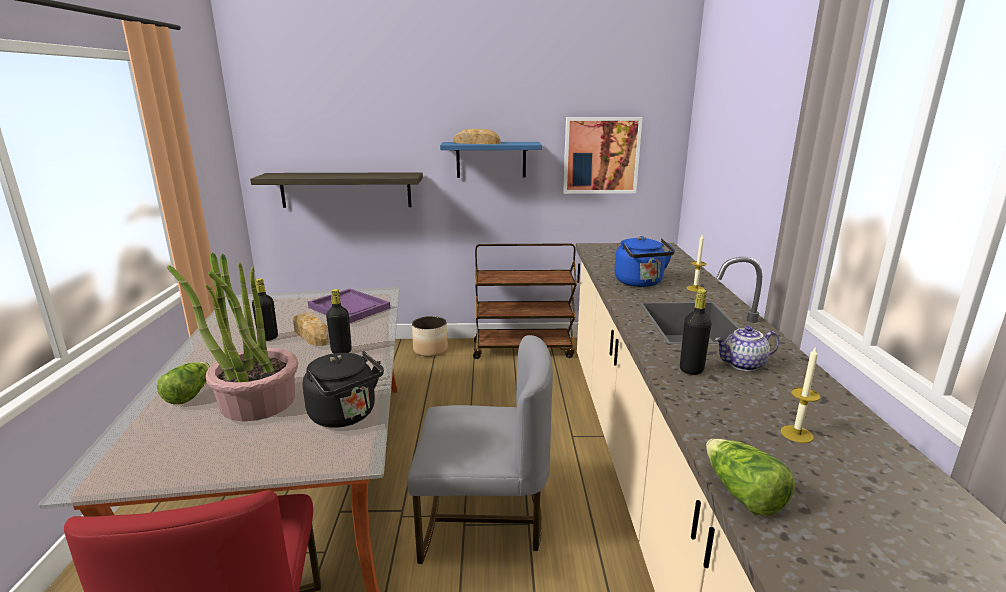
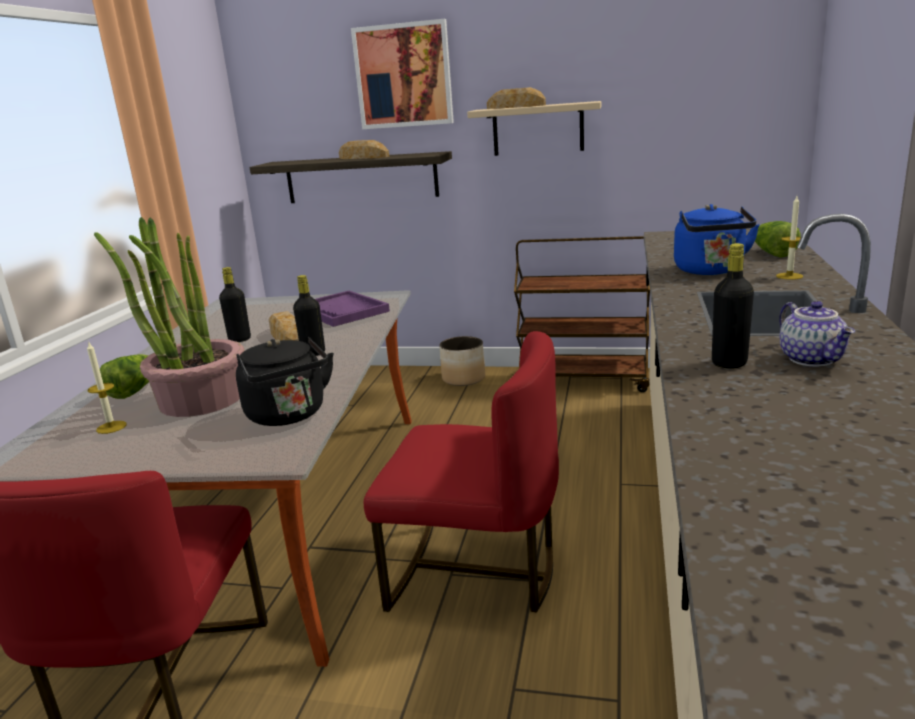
camera: 15 degrees right, 0 degrees up
(350, 174) = (363, 157): none -> bread
(482, 521) = (475, 572): grey chair -> red chair
(491, 159) = (538, 129): blue shelf -> beige shelf
(601, 155) = (688, 114): picture -> picture (403, 76)
(742, 494) = (722, 499): lettuce -> lettuce (772, 253)
(743, 365) = (813, 359): teapot -> teapot turned 105 degrees counterclockwise
(796, 434) = (850, 438): candle -> candle (111, 427)

